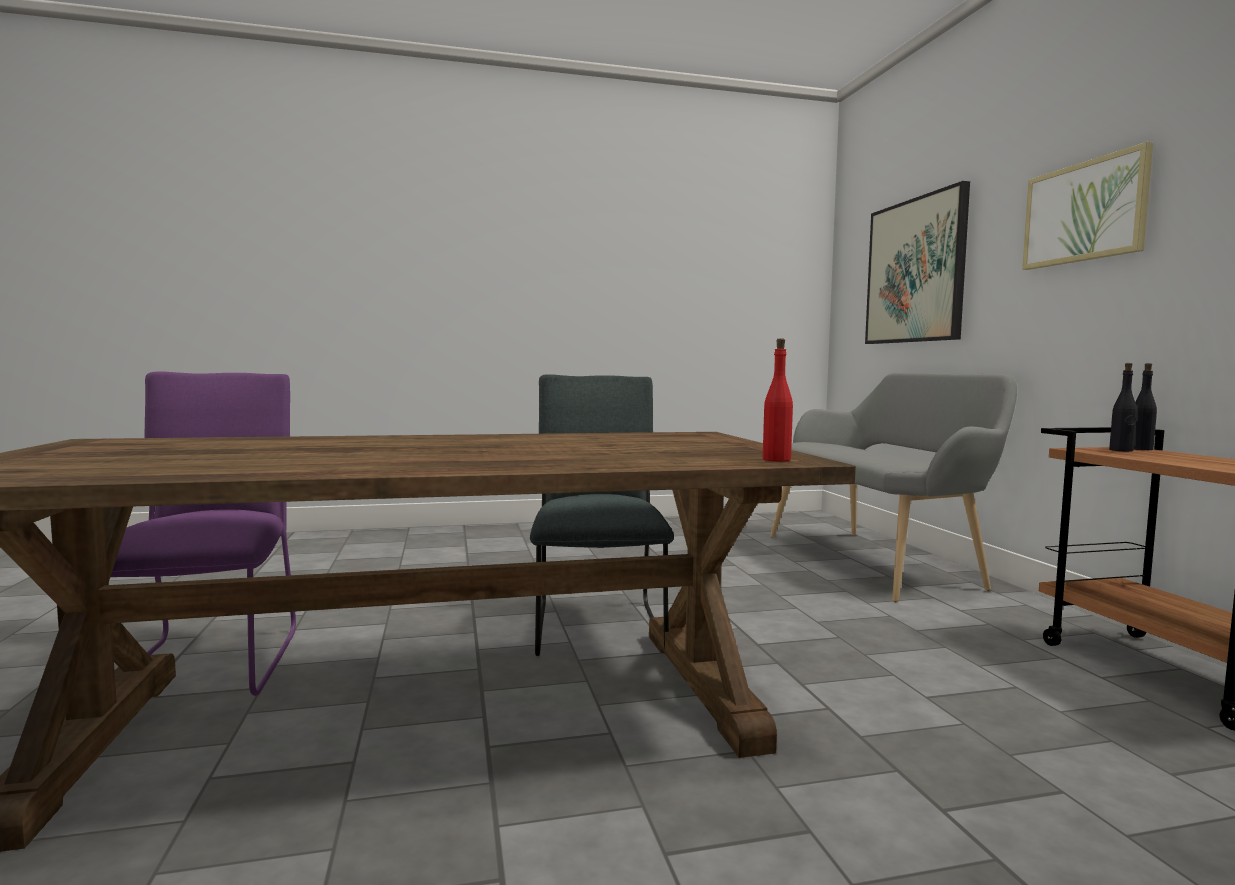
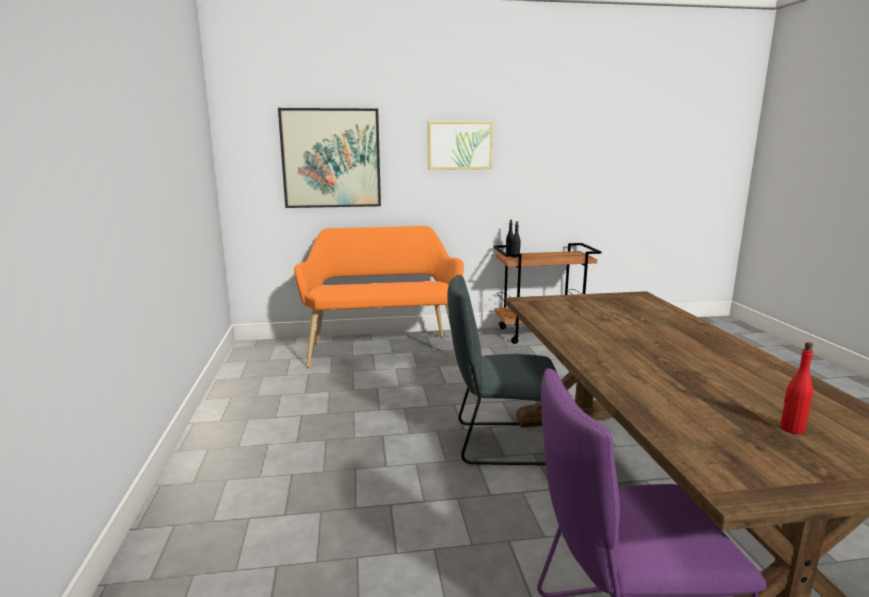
camera: 85 degrees left, 10 degrees up
(776, 459) = (641, 298): red bottle -> red bottle (791, 429)
(878, 561) = (382, 348): grey bench -> orange bench

